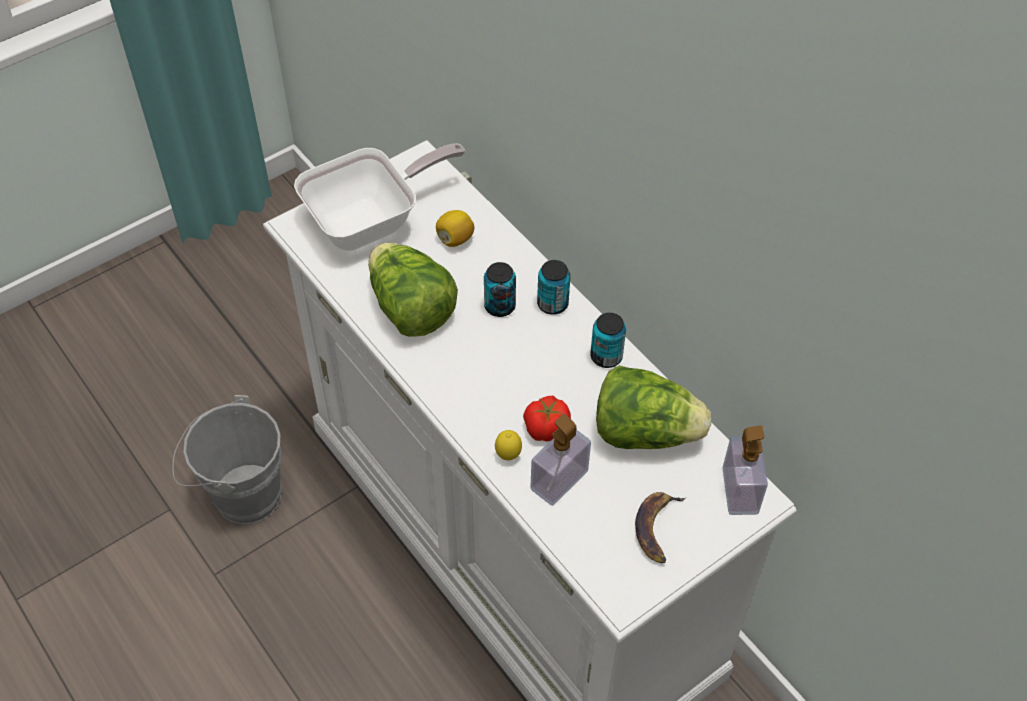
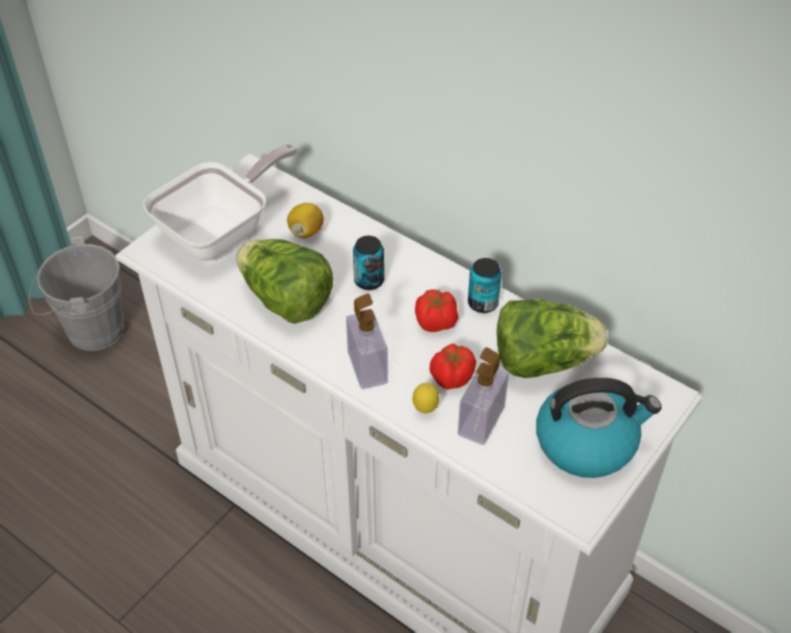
camera: 15 degrees left, 5 degrees down
(240, 494) = (123, 539): grey bucket -> grey bucket (89, 330)
(551, 367) = (436, 323): none -> tomato
(552, 304) = (417, 269): can -> none
(657, 528) = (587, 442): banana -> kettle
(740, 491) = (647, 392): soap dispenser -> soap dispenser (367, 367)

